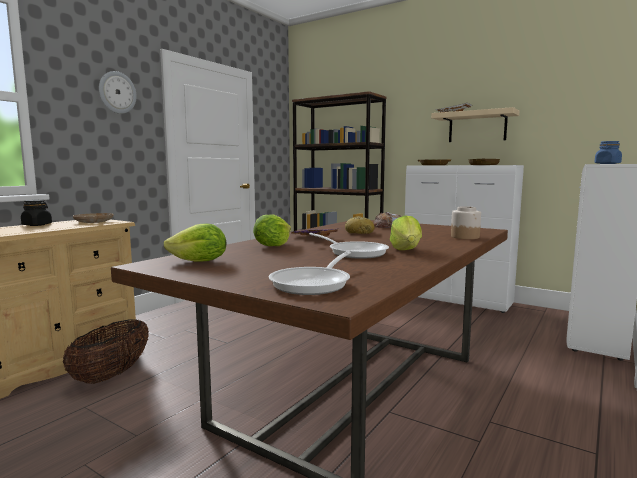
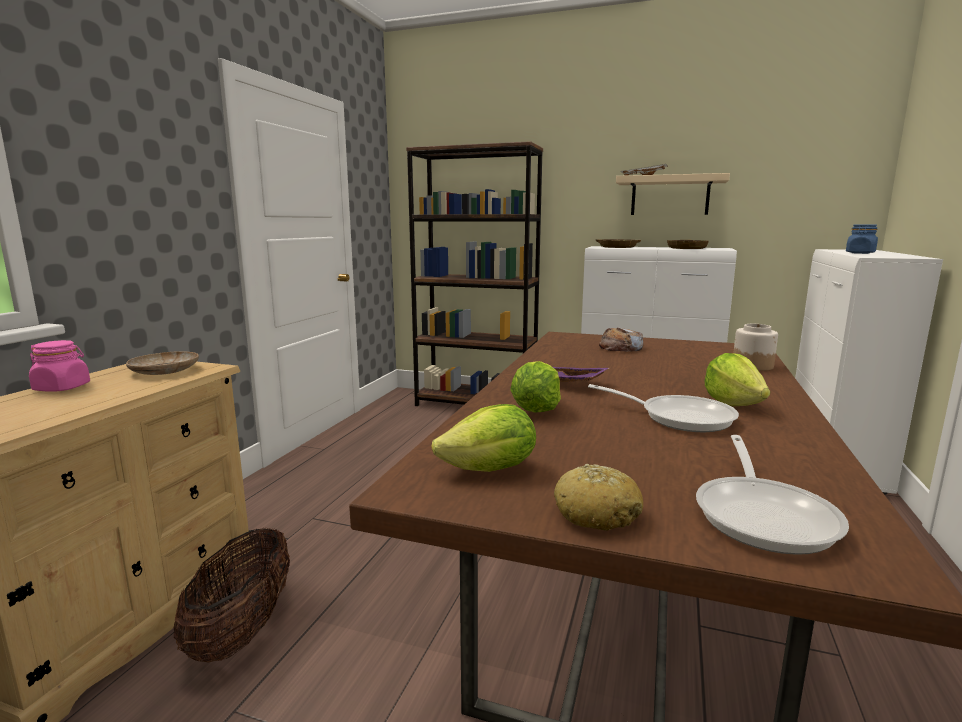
camera: 15 degrees left, 5 degrees up
(37, 225) = (62, 388): black jar -> pink jar
(117, 92) = (158, 134): wall clock -> none
(359, 232) = (606, 365): bread -> bread (597, 513)

